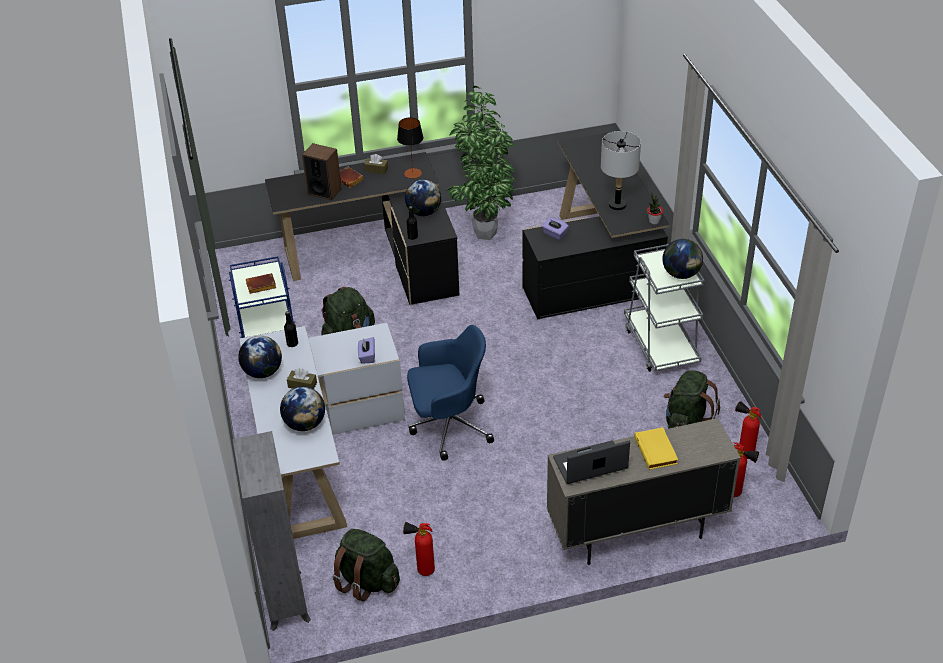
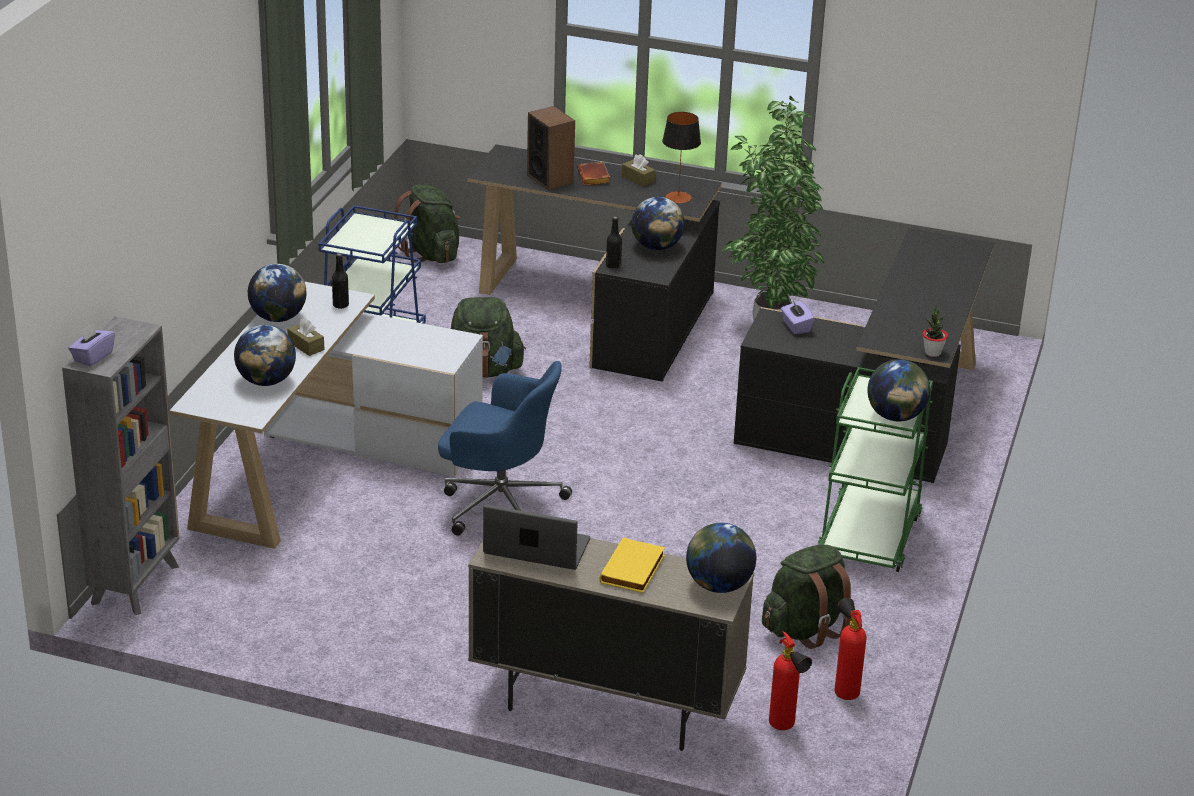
camera: 30 degrees right, 10 degrees down
(260, 286) = (367, 239): brown book -> none
(367, 356) = (421, 357): purple tissue box -> purple tissue box (93, 357)
(367, 581) = (239, 607): green backpack -> green backpack (430, 254)
(422, 570) = (310, 625): fire extinguisher -> none
(617, 205) = (904, 319): grey table lamp -> none
(661, 345) = (869, 535): grey cart -> green cart
(709, 437) = (718, 585): none -> globe

